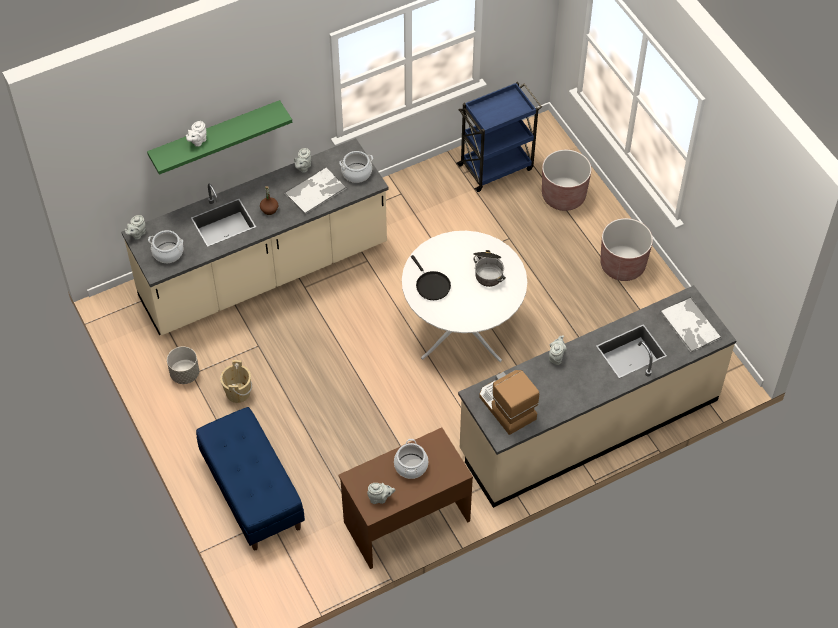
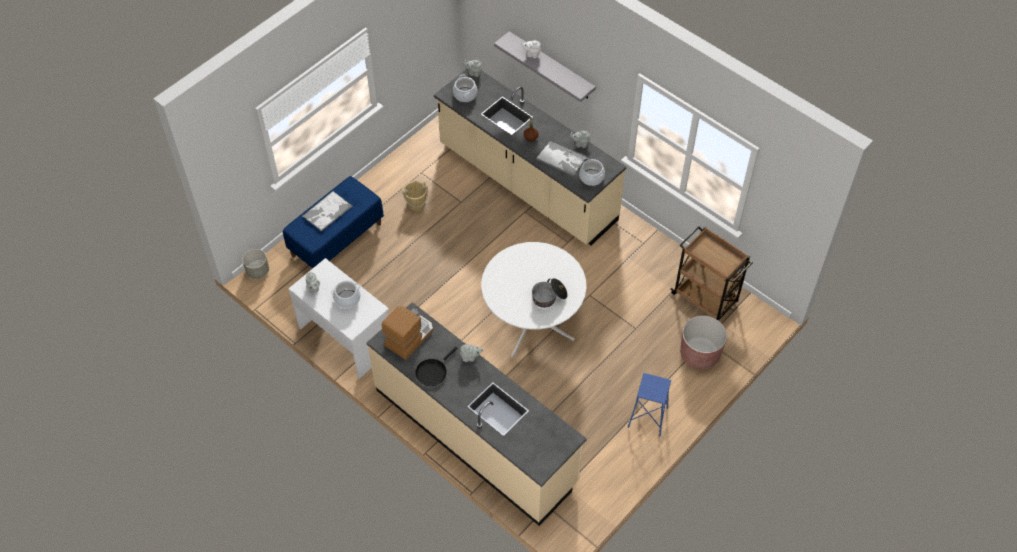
camera: 70 degrees right, 0 degrees up
(184, 374) = (419, 169): grey planter -> grey planter (257, 271)
(215, 134) = (551, 66): green shelf -> grey shelf
(406, 520) = (346, 338): brown desk -> white desk
(431, 285) = (519, 264): black frying pan -> black frying pan (433, 372)
(497, 166) = (705, 298): blue cart -> brown cart
(622, 265) = (647, 418): brown planter -> blue stool
(691, 325) = (542, 446): tray -> tray (327, 212)

